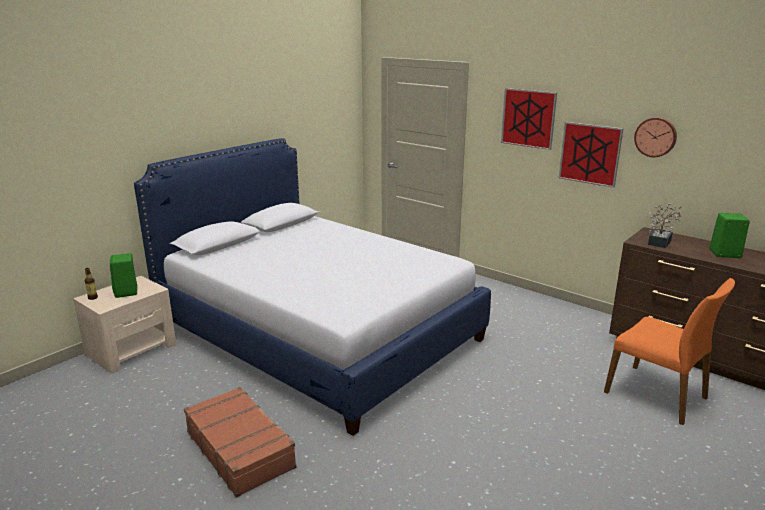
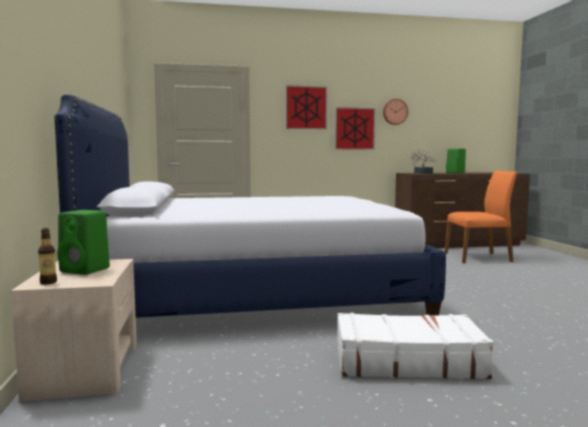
camera: 50 degrees left, 15 degrees down
(240, 449) = (407, 361): brown suitcase -> white suitcase

